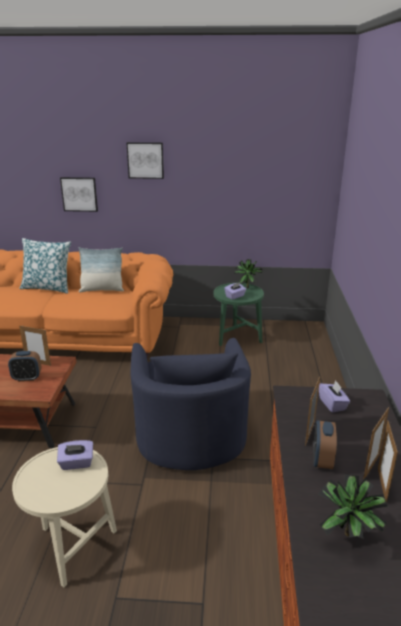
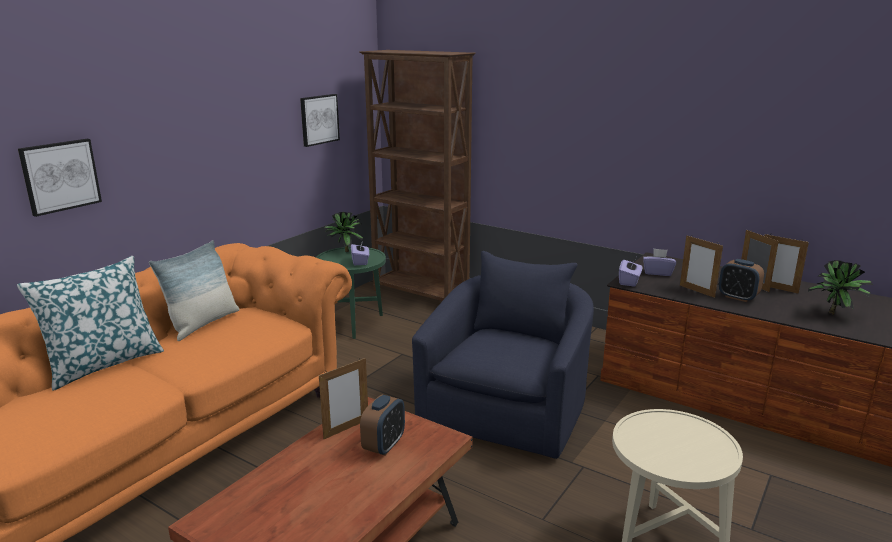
camera: 60 degrees left, 5 degrees down
(76, 463) = (654, 428): purple tissue box -> purple tissue box (629, 281)
(145, 160) = (169, 95): picture -> picture (319, 119)
(189, 430) = (509, 408): blue armchair -> blue armchair turned 90 degrees counterclockwise
(310, 344) = (420, 294): none -> brown bookcase

